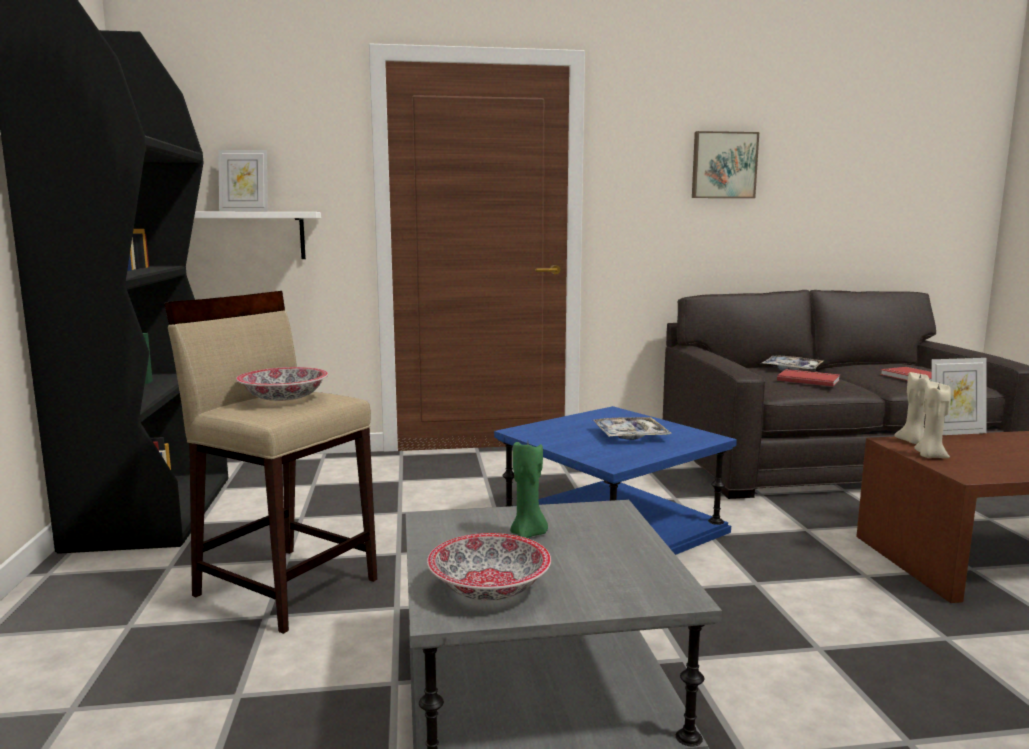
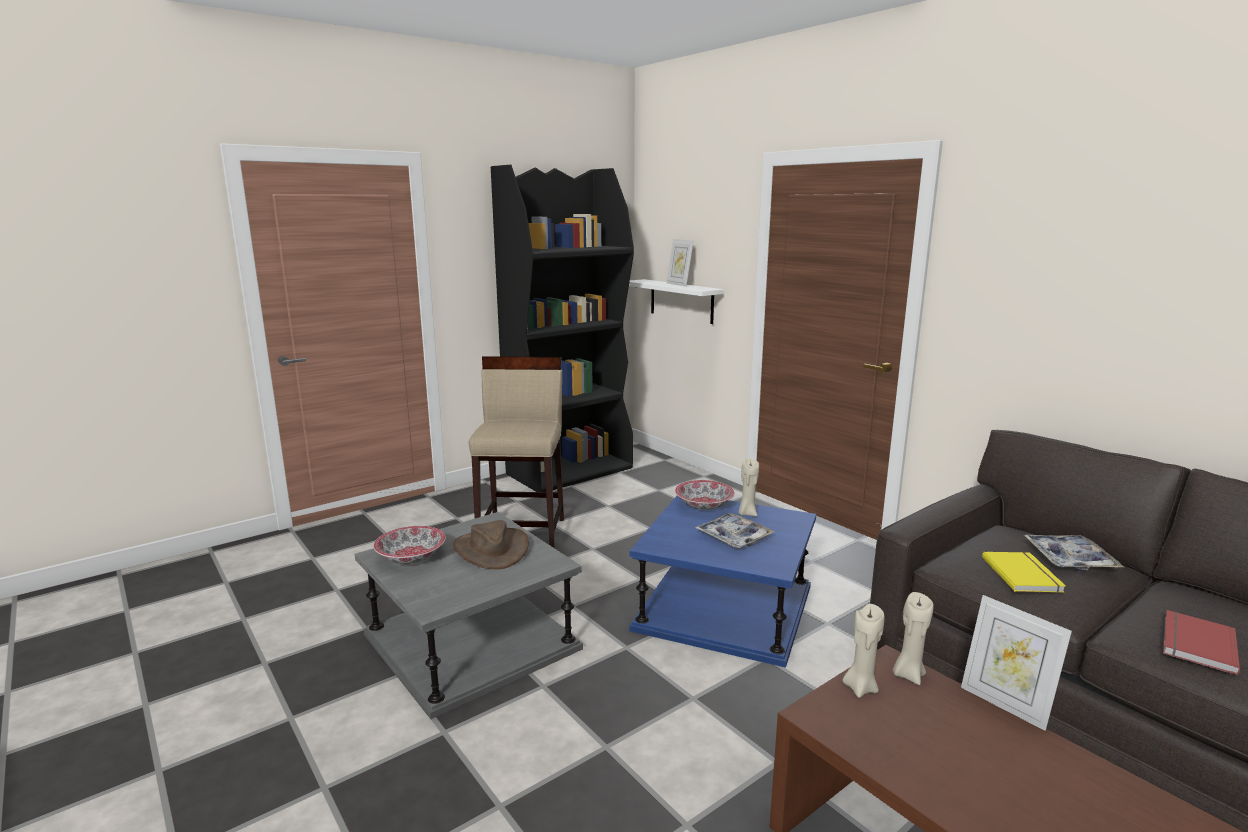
camera: 60 degrees right, 5 degrees up
(284, 399) = (519, 424): bowl -> bowl (704, 506)
(528, 534) = (491, 549): green candle -> brown hat
(583, 421) = (747, 513): none -> beige candle
(723, 165) = (1105, 274): picture -> none
(808, 380) = (1023, 574): red book -> yellow book

